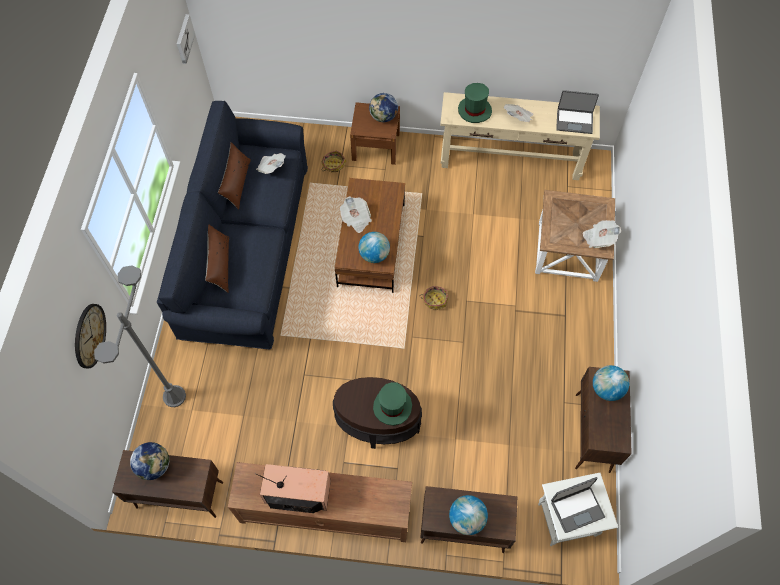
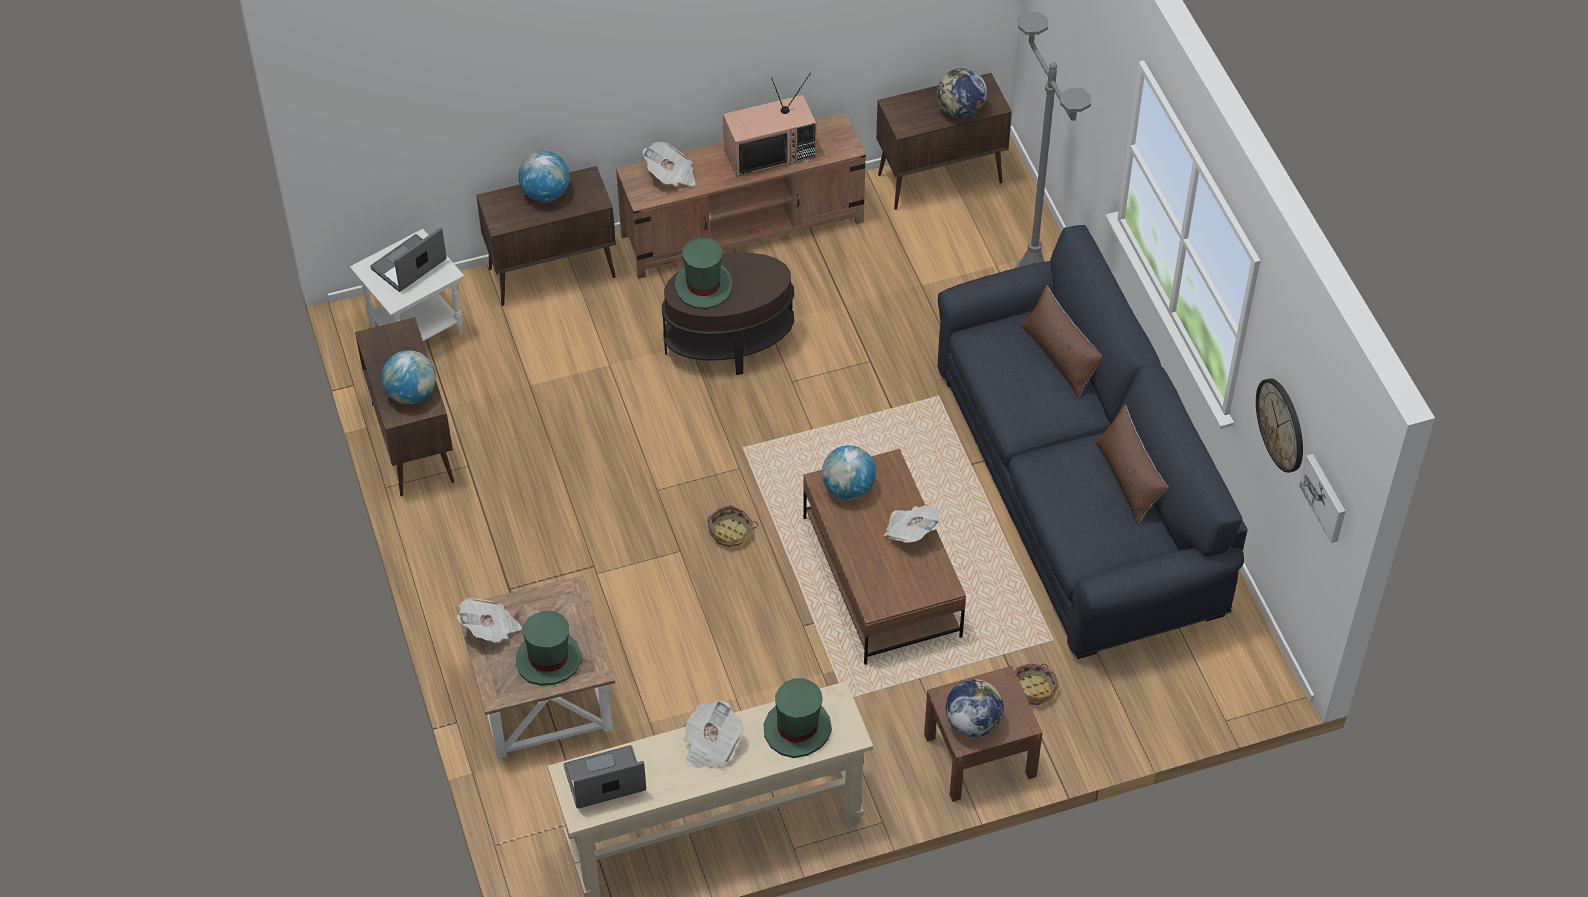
camera: 155 degrees right, 10 degrees down
(89, 335) = (1090, 73): wall clock -> wall clock (1281, 424)
(271, 167) = (1092, 523): newspaper -> newspaper (671, 175)
(574, 211) = (548, 659): none -> green hat

